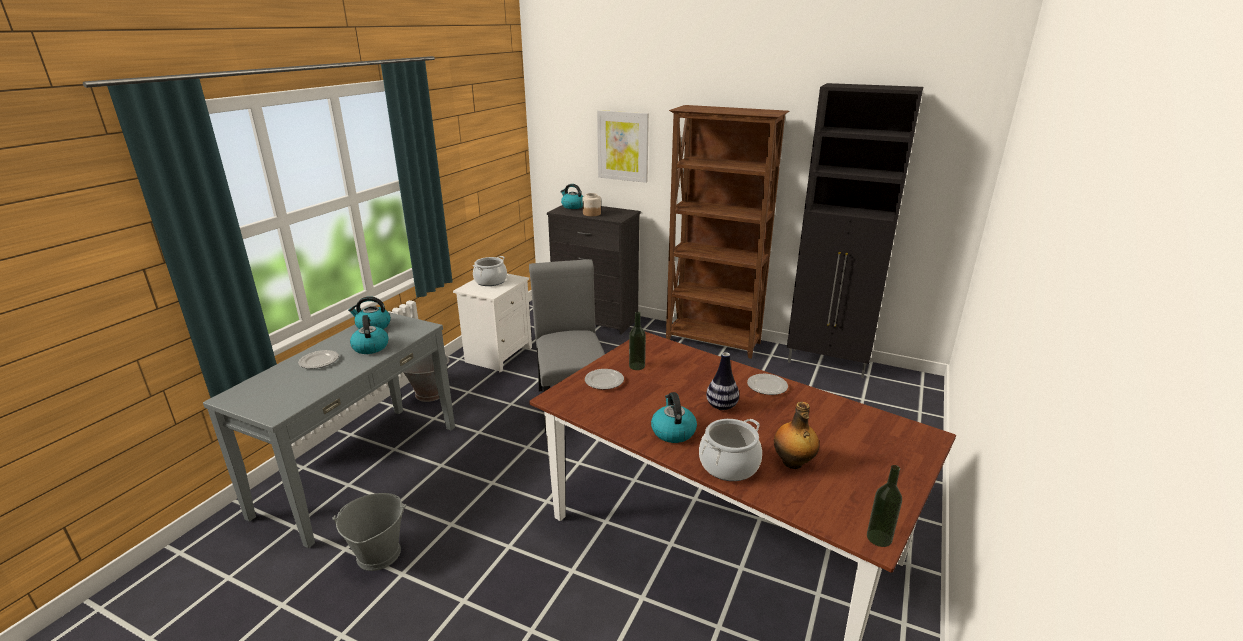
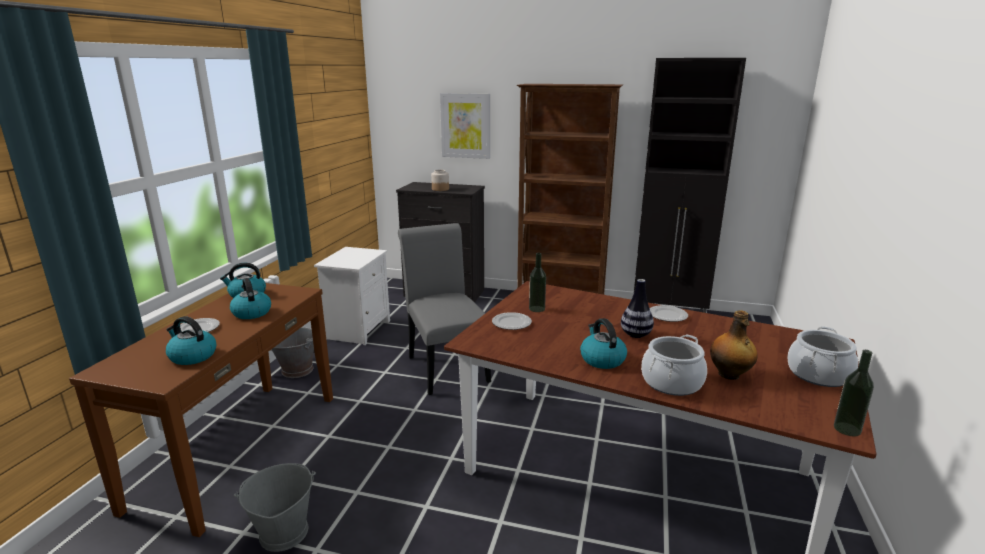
camera: 10 degrees left, 5 degrees down
(359, 468) = (238, 448): grey console table -> brown console table
(491, 281) = (350, 255): cooking pot -> cooking pot (818, 374)
(572, 206) = (419, 185): kettle -> kettle (192, 356)

